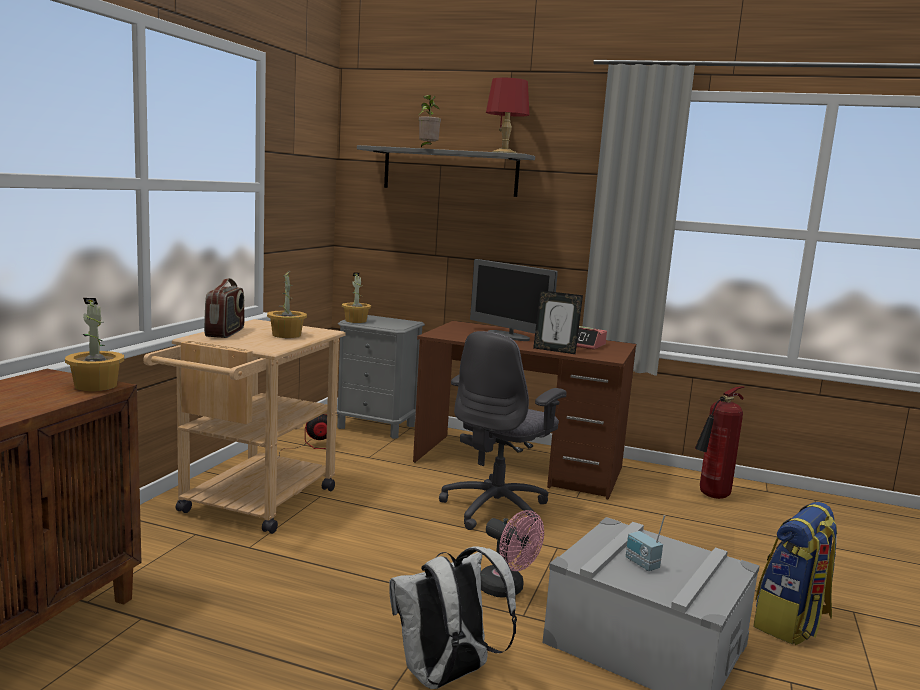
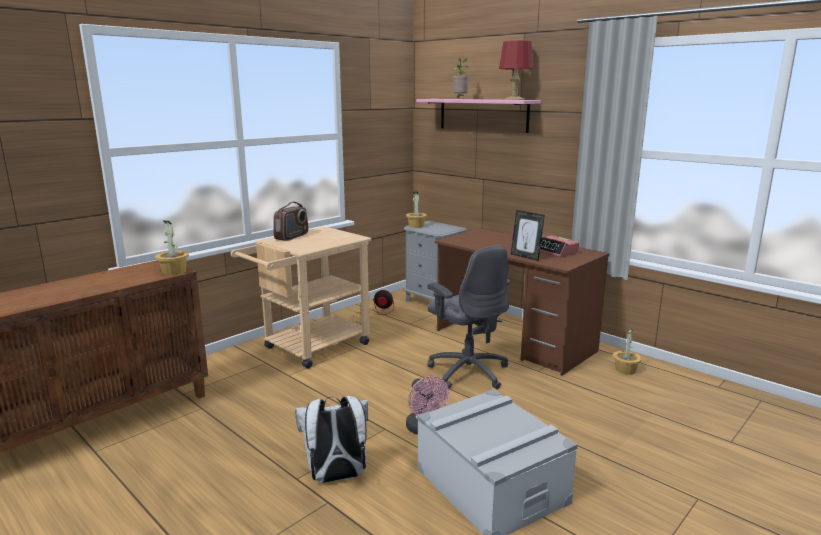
camera: 25 degrees right, 5 degrees up
(287, 335) = (327, 239): potted plant -> potted plant (626, 370)
(450, 172) = (483, 115): grey shelf -> pink shelf
(497, 509) = (468, 372): grey office chair -> grey office chair turned 90 degrees counterclockwise
(508, 336) = (505, 243): monitor -> none
(641, 564) = (482, 427): radio -> none
(711, 497) = (658, 385): fire extinguisher -> none
(791, 623) = (627, 496): backpack -> none

